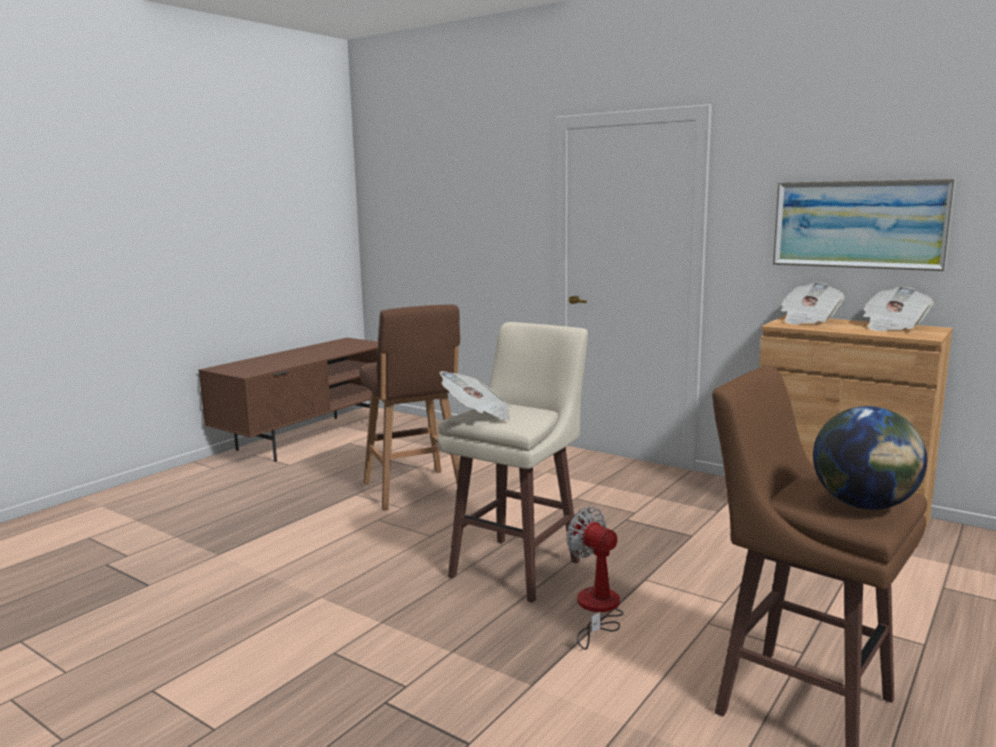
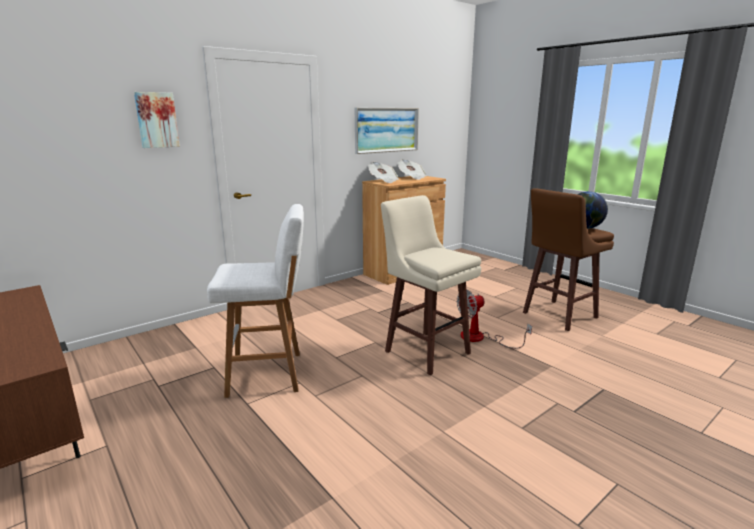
camera: 75 degrees left, 5 degrees up
(414, 491) = (268, 374): brown stool -> white stool
(477, 415) = (440, 260): newspaper -> none
(505, 203) = (156, 120): none -> picture

